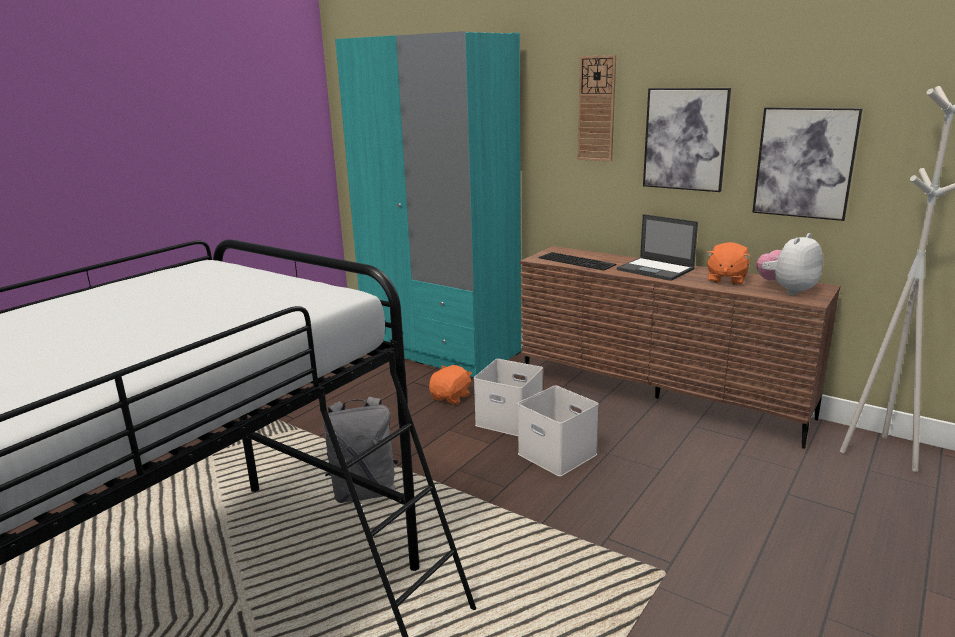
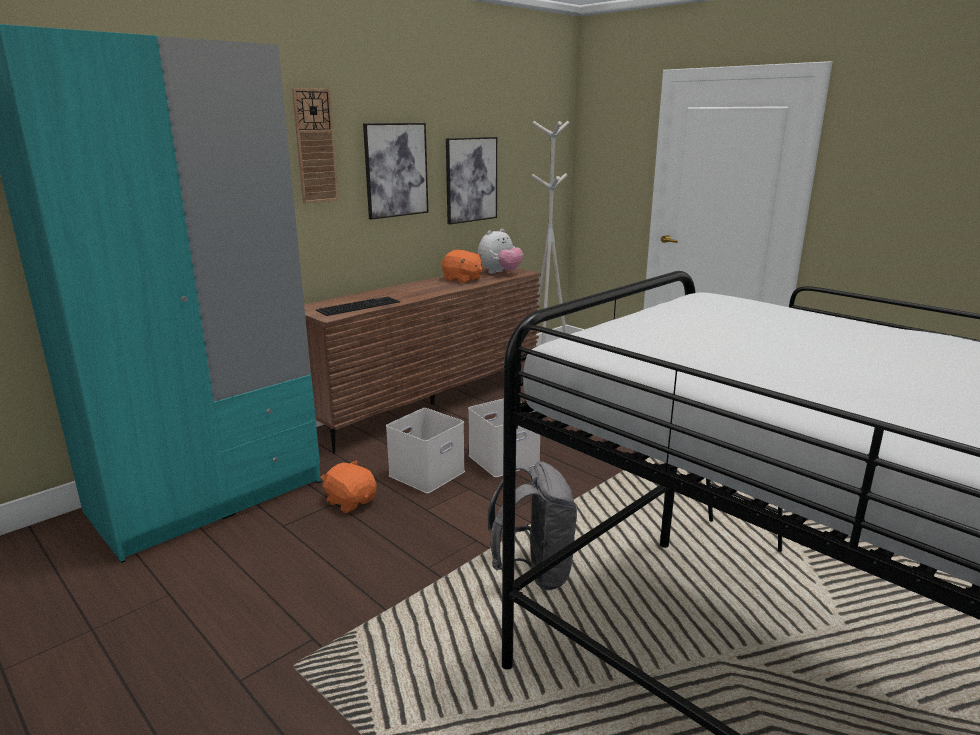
camera: 80 degrees left, 0 degrees up
(656, 269) = (417, 290): laptop -> none
(787, 290) = (499, 273): plush toy -> plush toy turned 105 degrees counterclockwise

